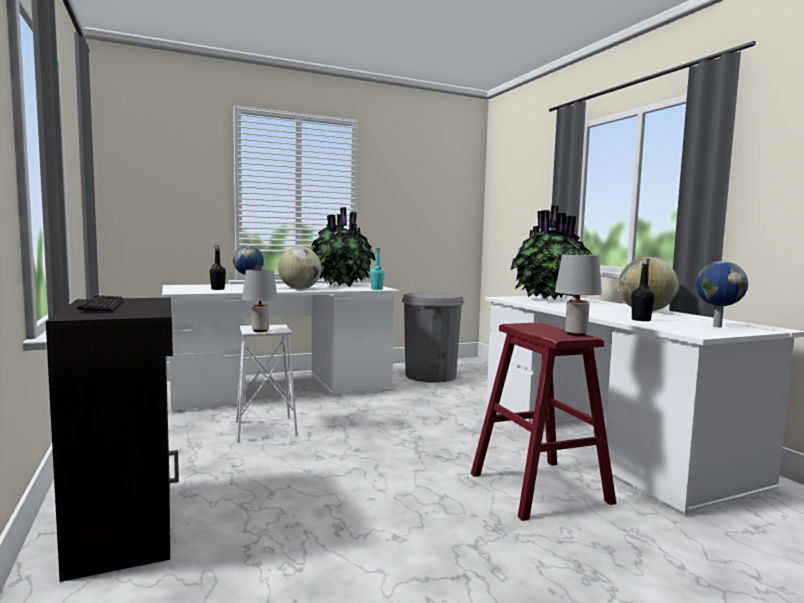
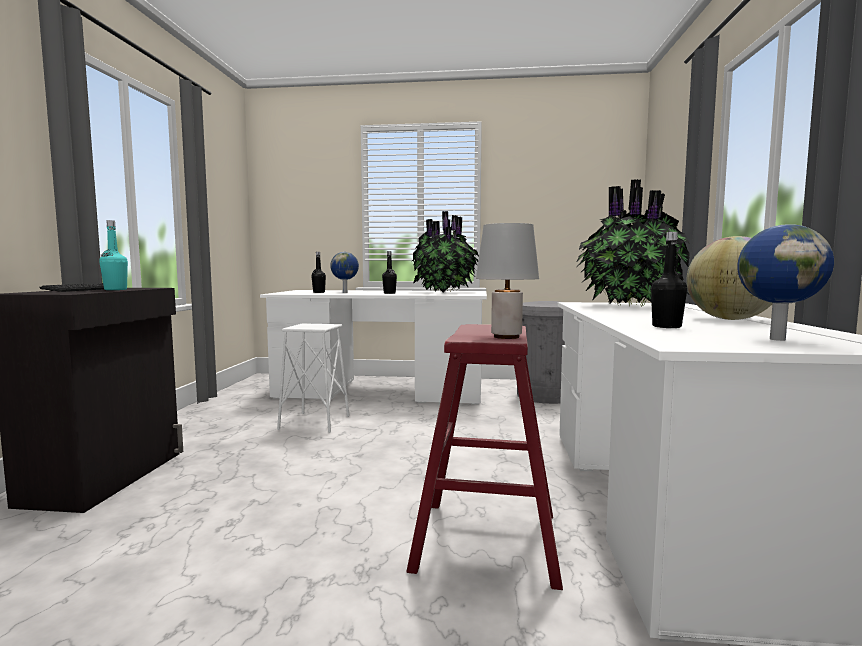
camera: 30 degrees right, 0 degrees up
(260, 331) = (301, 327): grey table lamp -> none
(300, 289) = (389, 293): globe -> black bottle
(377, 289) = (464, 294): turquoise bottle -> turquoise bottle (115, 289)

